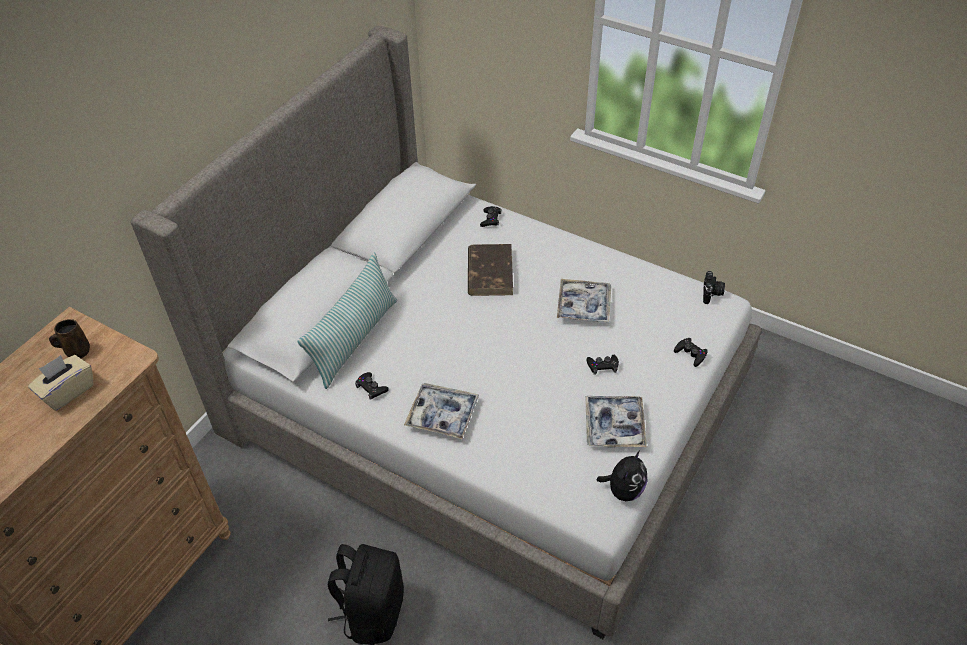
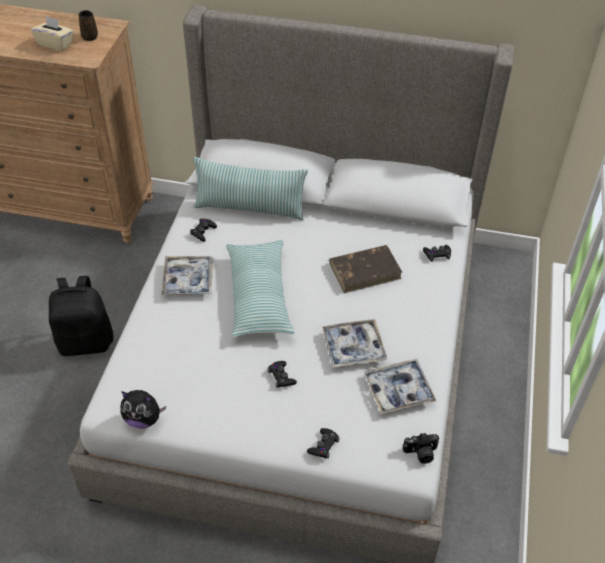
camera: 70 degrees right, 0 degrees up
(492, 359) = (259, 296): none -> pillow
(614, 426) = (211, 398): tray -> tray (398, 390)

